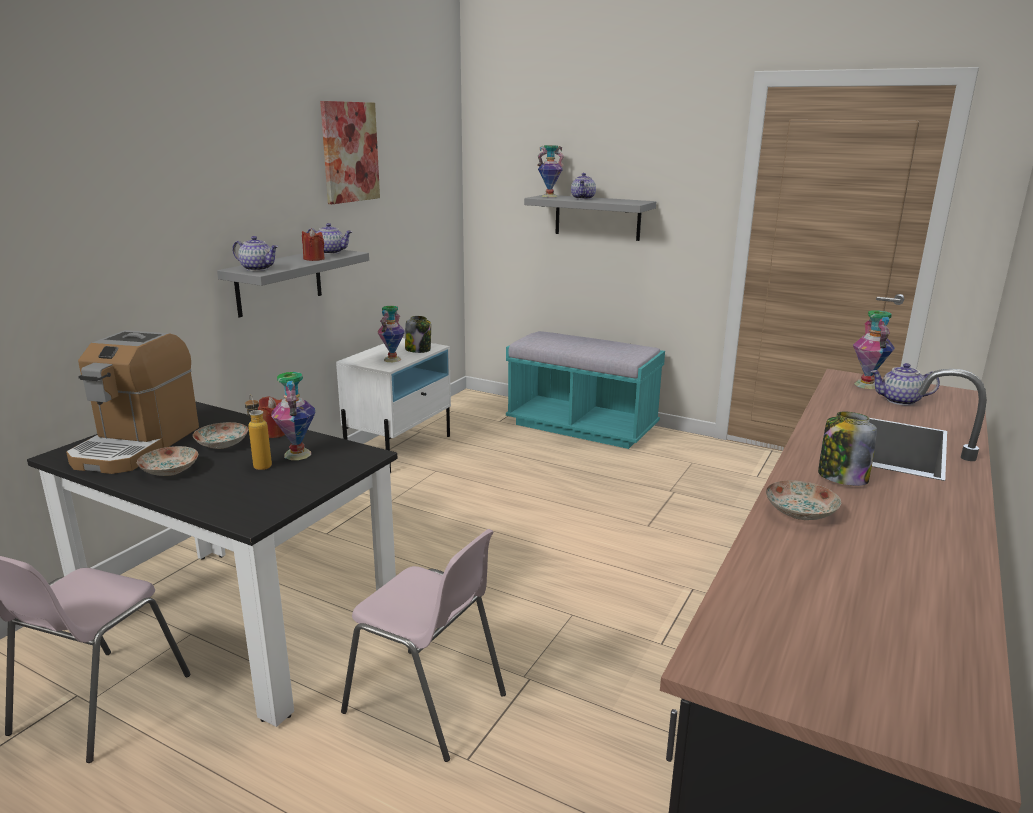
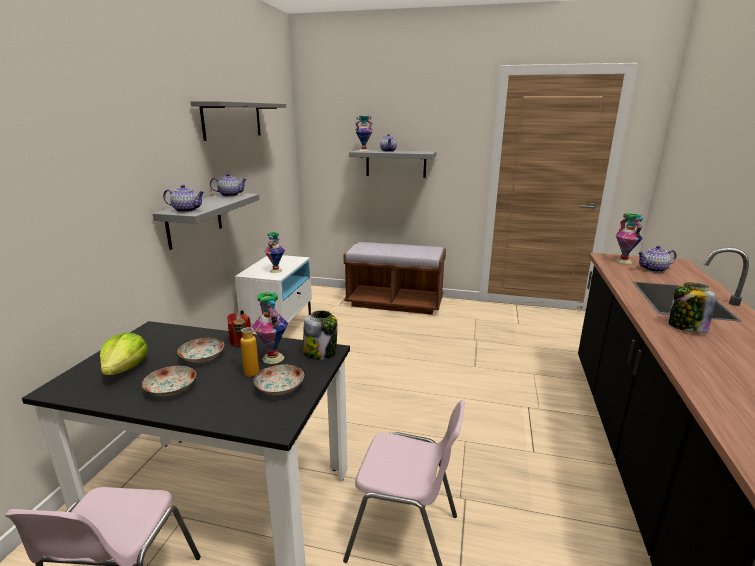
camera: 15 degrees left, 0 degrees up
(137, 445) = (125, 369): coffee machine -> lettuce
(314, 259) = (223, 200): red candle -> none
(349, 152) = (232, 120): picture -> grey shelf
(418, 350) = (290, 262): jar -> jar (320, 353)
(581, 427) = (394, 303): turquoise bench -> brown bench
(799, 512) = (694, 358): plate -> plate (279, 387)

